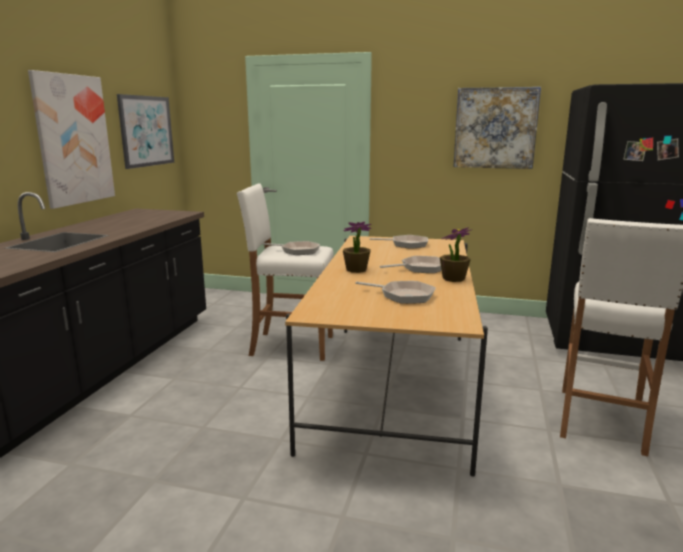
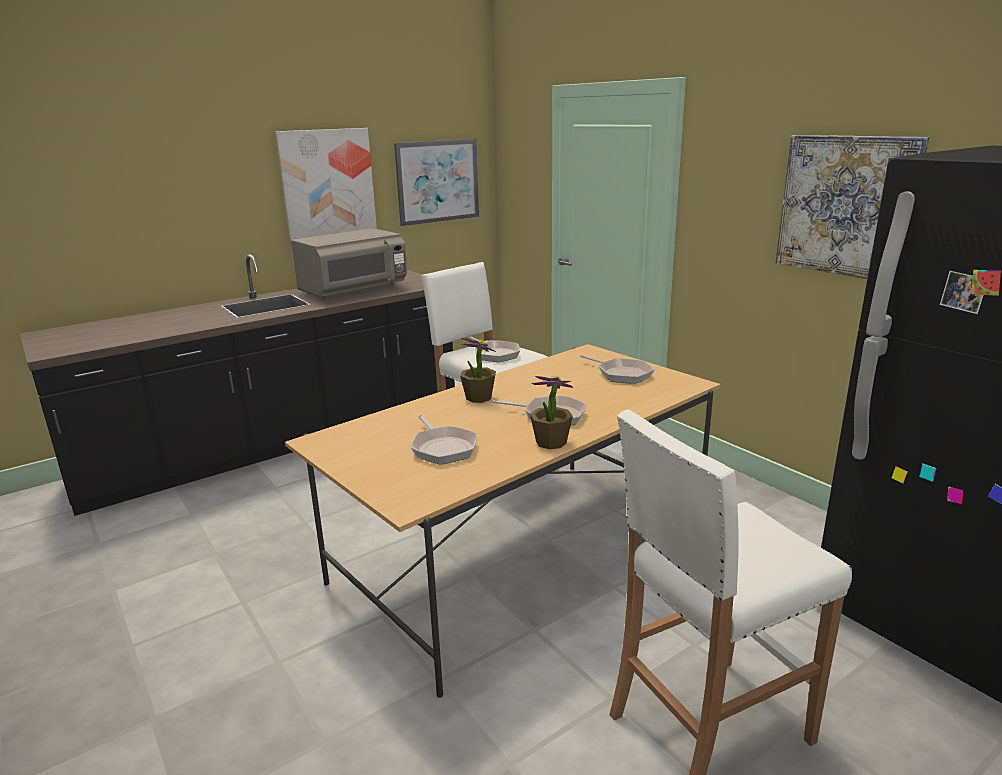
camera: 40 degrees right, 5 degrees up
(124, 223) = (354, 290): none -> grey microwave

